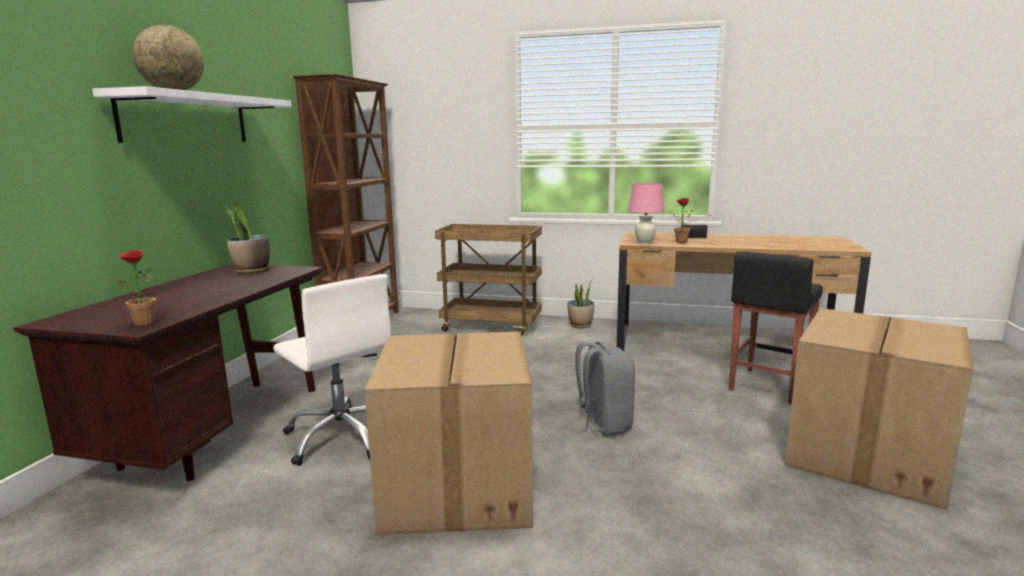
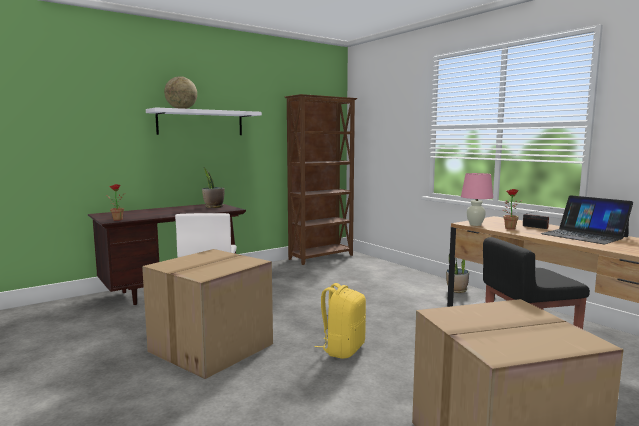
camera: 40 degrees right, 5 degrees down
(492, 326) = (393, 276): brown cart -> none
(602, 424) = (342, 349): grey backpack -> yellow backpack
(748, 239) = (584, 235): none -> laptop

